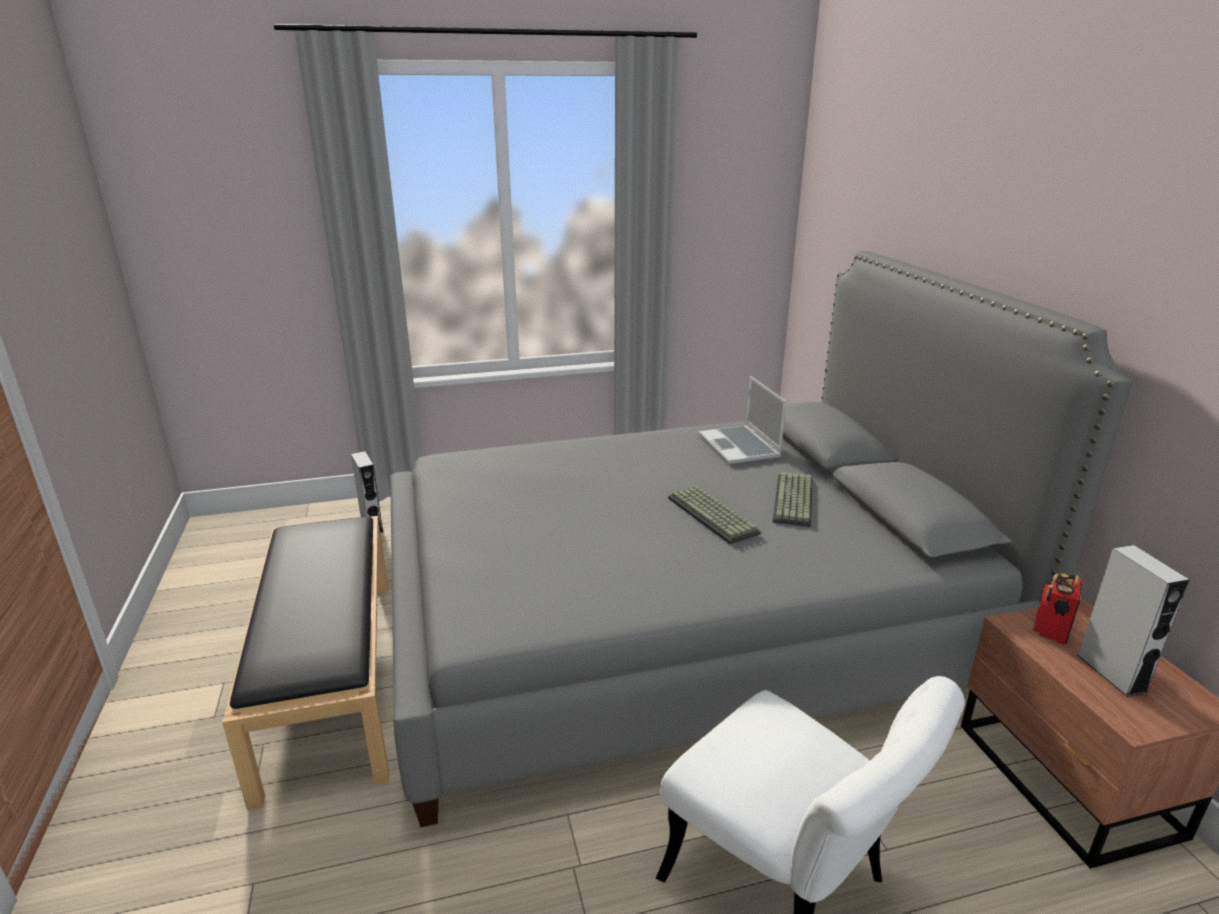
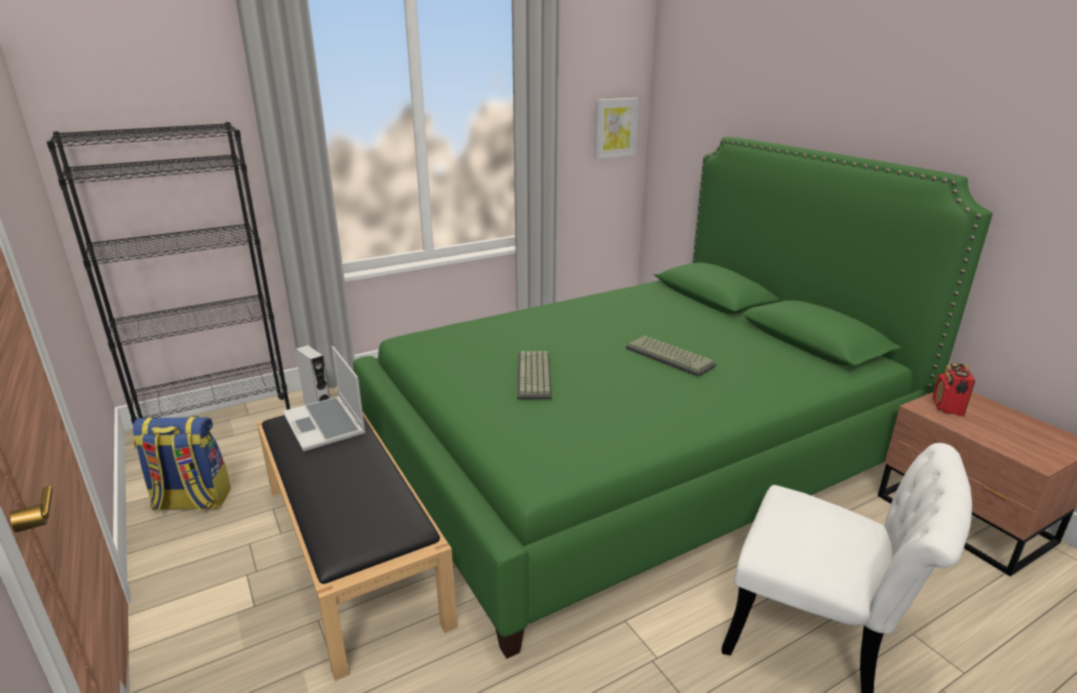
camera: 15 degrees left, 0 degrees up
(211, 599) = (191, 502): none -> backpack
(273, 526) = (219, 427): none -> black bookcase
(678, 618) = (630, 451): grey bed -> green bed
(740, 447) = (653, 303): laptop -> laptop (326, 425)
(751, 231) = (615, 128): none -> picture
(795, 501) = (723, 339): keyboard -> keyboard (535, 376)
(1111, 673) = (1003, 430): grey speaker -> none

